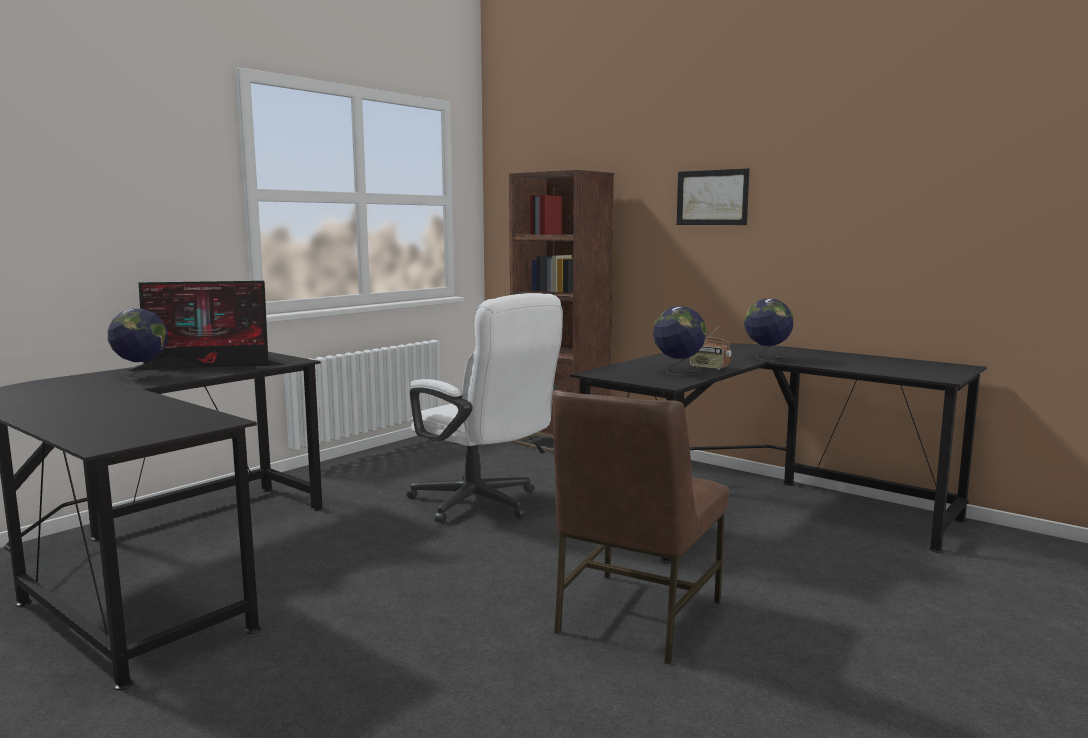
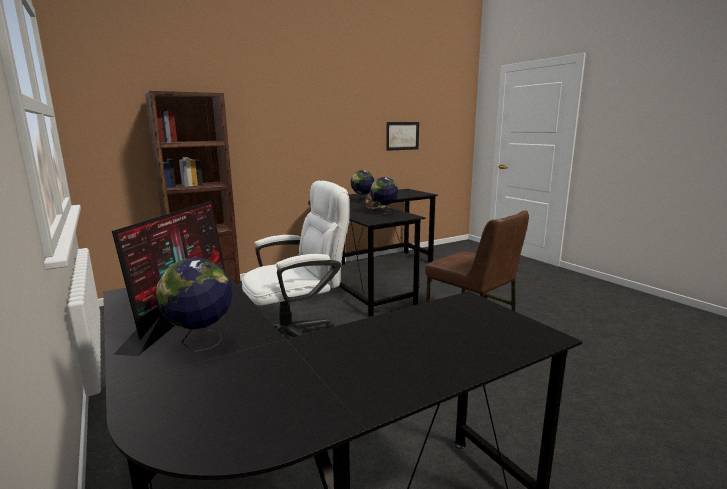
camera: 70 degrees left, 5 degrees up
(712, 197) = (284, 116): picture -> picture (402, 136)

